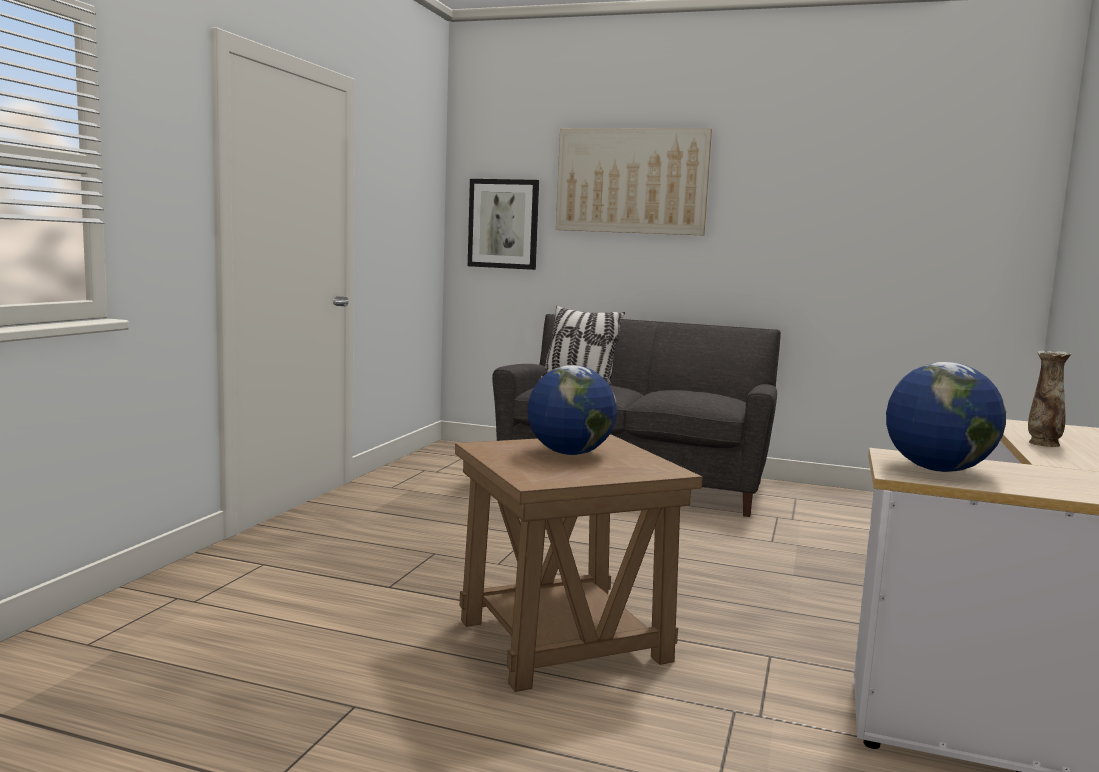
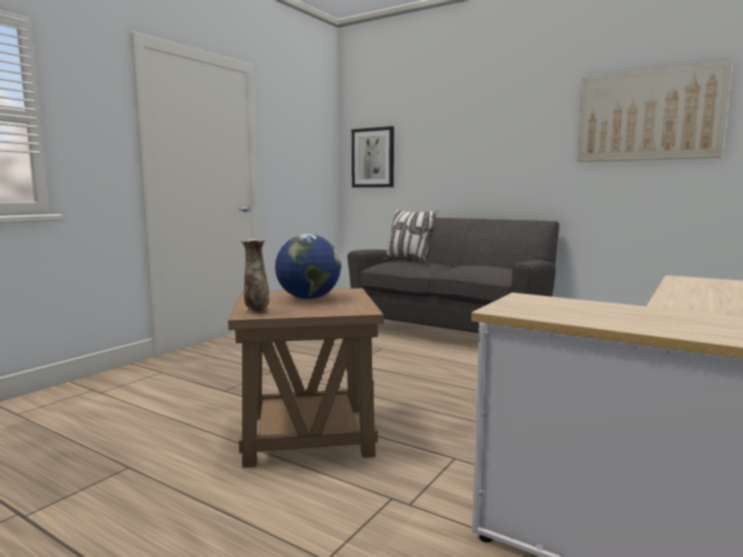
camera: 15 degrees right, 0 degrees up
(631, 181) = (453, 121): picture -> picture (648, 116)
(937, 470) = (541, 307): globe -> none
(1043, 444) = (685, 292): vase -> vase (256, 312)

